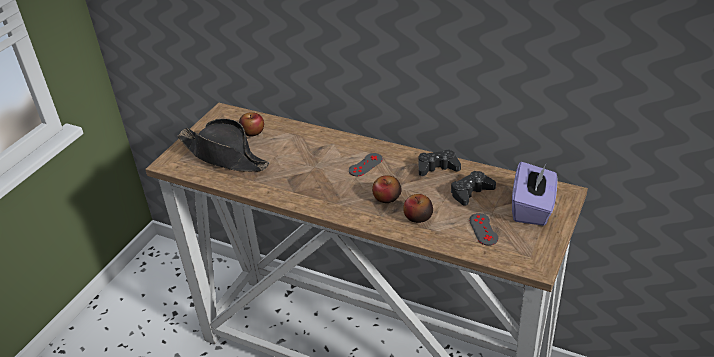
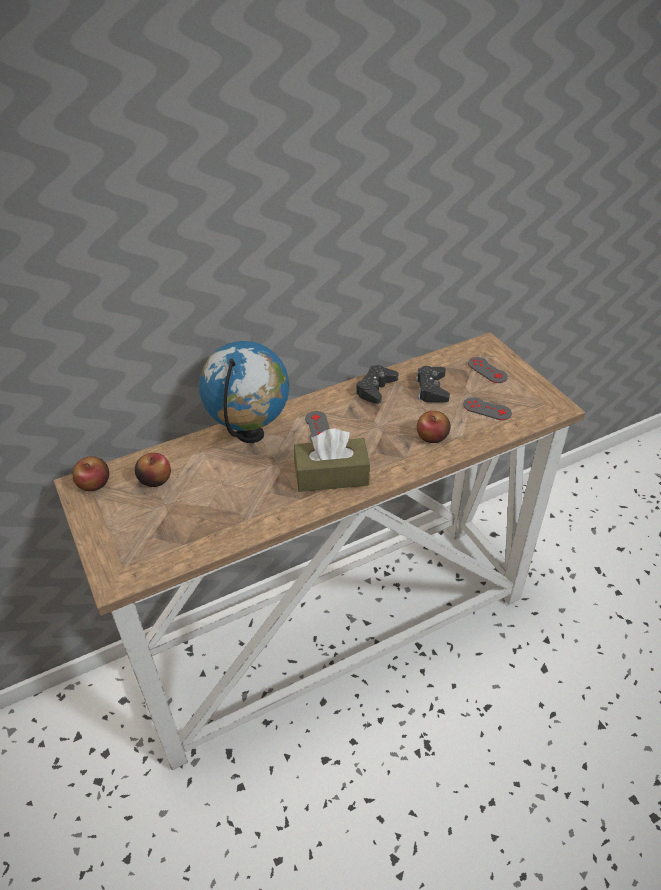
camera: 55 degrees left, 5 degrees up
(224, 156) = (168, 523): black hat -> none
(327, 193) = (331, 475): none -> brown tissue box
(328, 143) = (250, 435): none -> globe
(387, 198) = (384, 441): apple -> apple (94, 483)
(532, 208) = (487, 370): purple tissue box -> grey game controller

